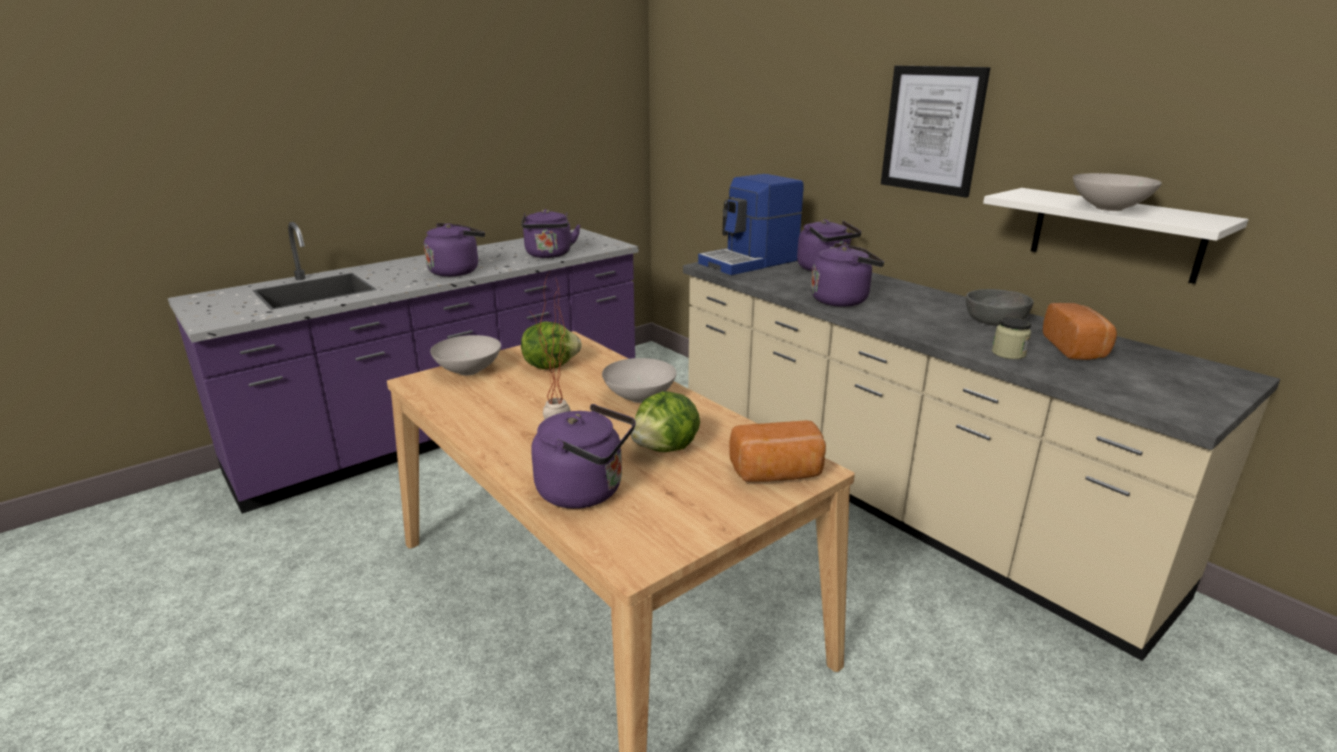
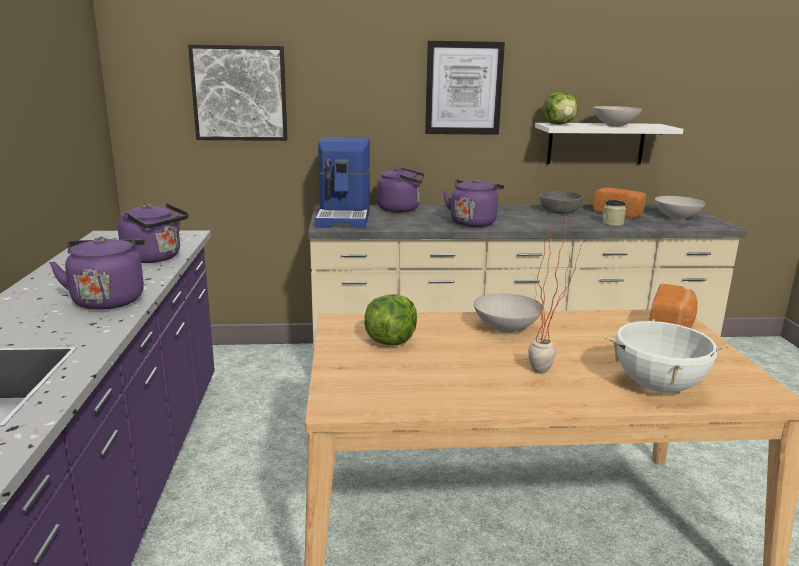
camera: 55 degrees left, 5 degrees down
(468, 371) = (349, 376): white bowl -> white bowl (677, 218)
(586, 491) = (658, 387): purple kettle -> white cooking pot
(666, 448) = (607, 344): lettuce -> lettuce (559, 124)
(729, 120) = (239, 93): none -> picture

